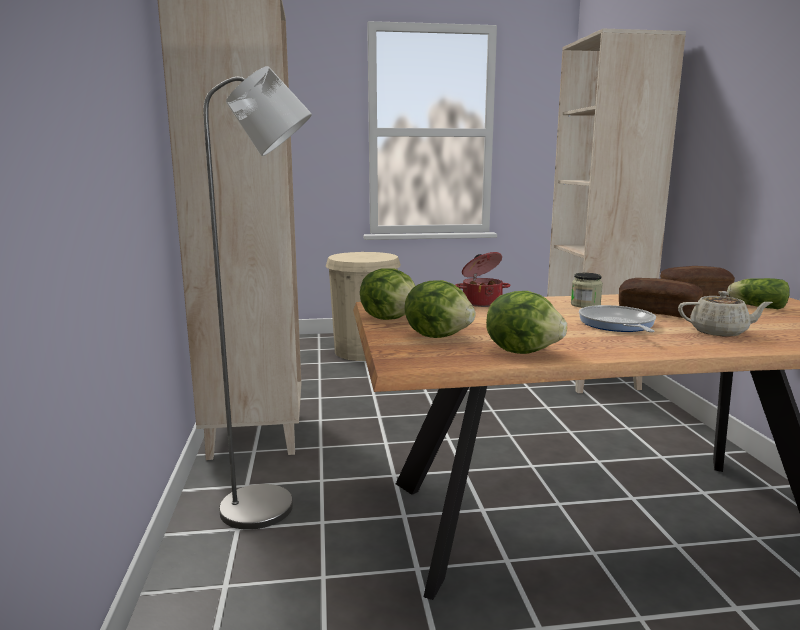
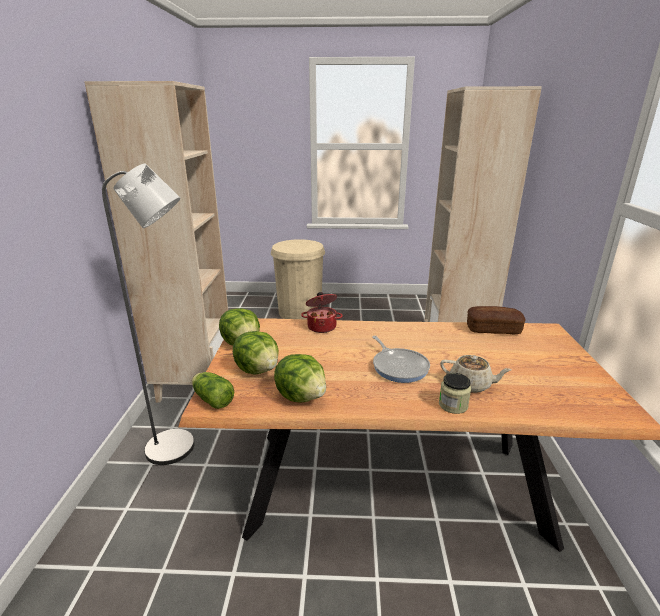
camera: 10 degrees right, 10 degrees up
(585, 305) = (396, 336): jar -> jar (453, 405)
(617, 325) = (399, 366): frying pan -> frying pan turned 150 degrees clockwise
(657, 312) = (444, 351): bread -> none
(755, 306) = (531, 349): lettuce -> lettuce (212, 399)

